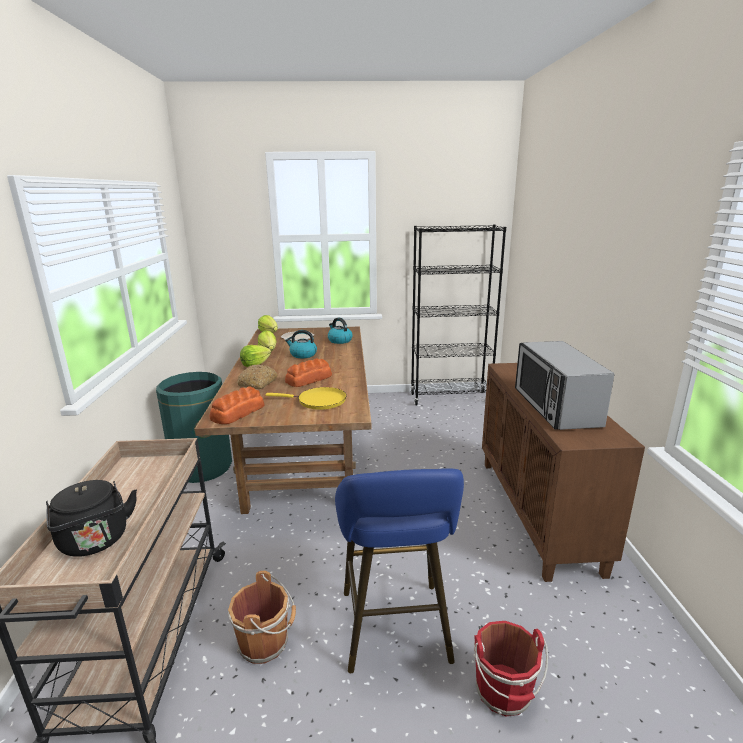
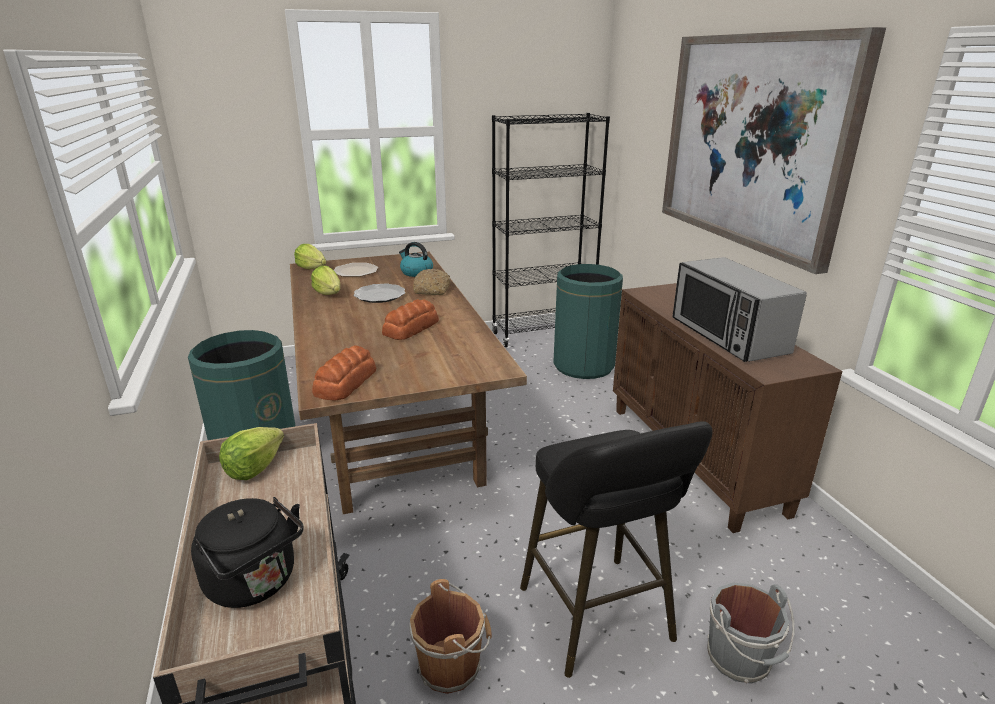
camera: 15 degrees left, 5 degrees up
(255, 365) = (323, 314): lettuce -> lettuce (254, 468)
(258, 383) = (345, 339): bread -> bread (432, 289)
(302, 355) = (380, 295): kettle -> plate
(318, 401) = (443, 356): yellow frying pan -> none
(396, 632) = (599, 620): blue stool -> black stool
(473, 426) = (583, 365): none -> green trash can
(504, 693) = (740, 659): red bucket -> grey bucket
(598, 246) = (752, 142): none -> picture

